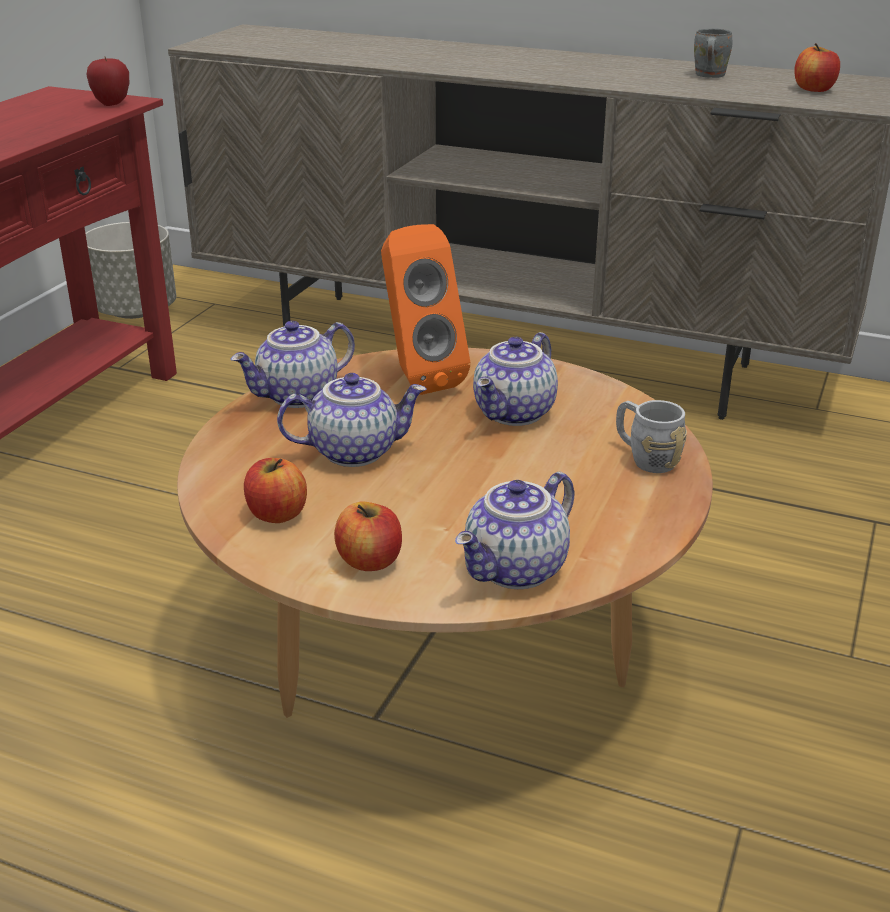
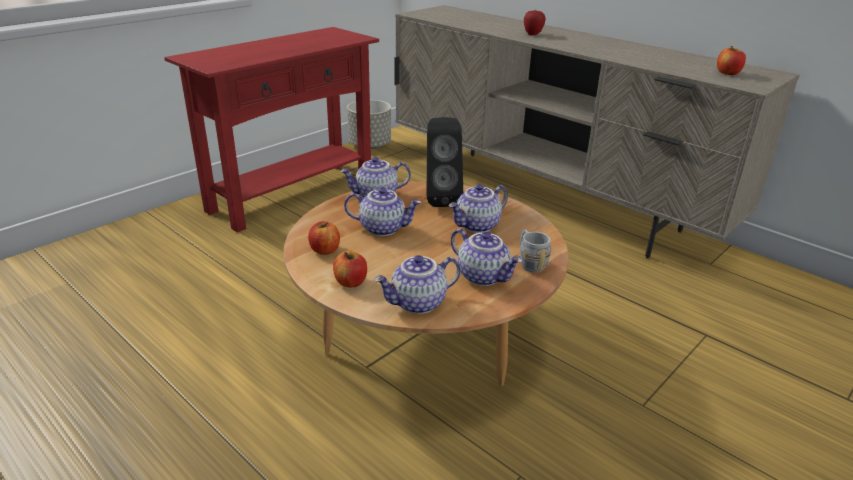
camera: 20 degrees right, 0 degrees up
(112, 104) = (353, 38): apple -> apple (533, 34)
(417, 379) = (441, 199): orange speaker -> black speaker
(590, 497) = (484, 276): none -> teapot
(707, 75) = (670, 58): grey mug -> none

